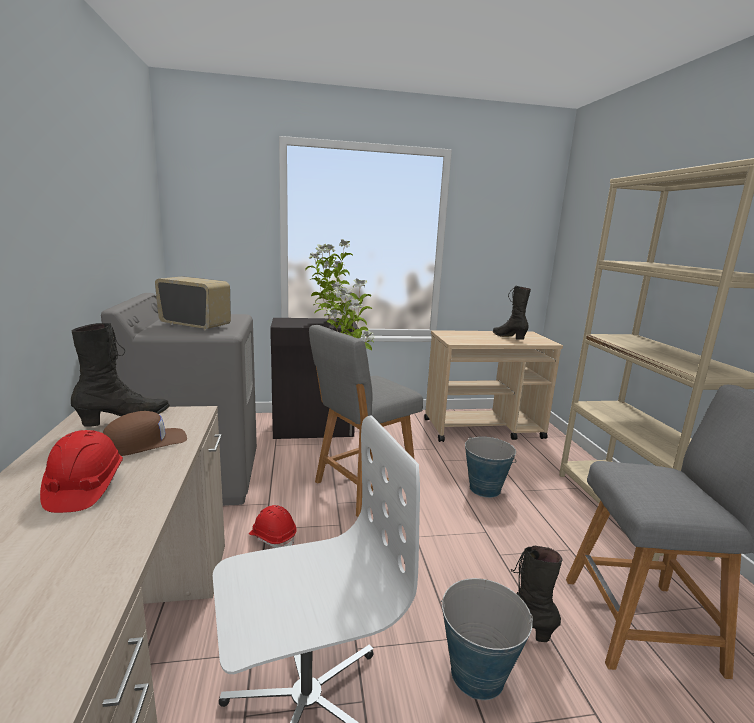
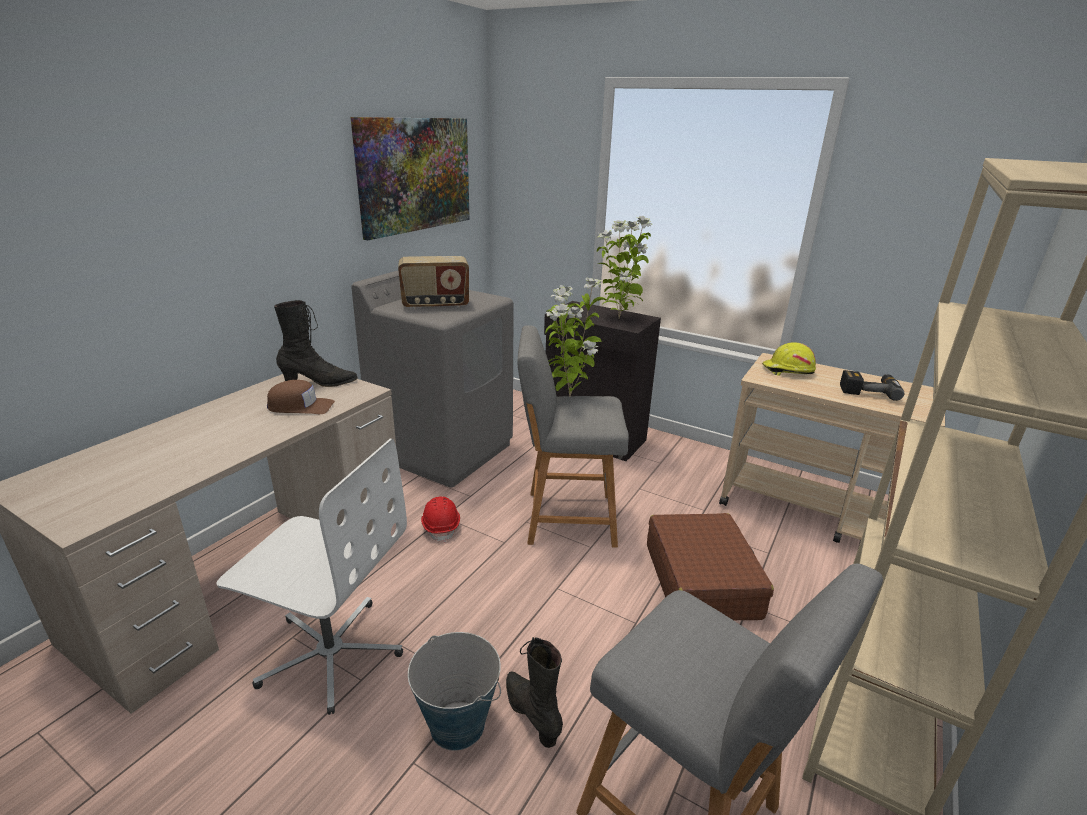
camera: 40 degrees right, 10 degrees up
(84, 488) = (228, 427): red hard hat -> none
(125, 204) = (415, 175): none -> picture
(196, 325) = (435, 305): radio -> radio turned 105 degrees clockwise
(460, 336) = (787, 370): none -> yellow hard hat
(484, 488) = (701, 580): bucket -> brown suitcase
(508, 337) = (867, 390): black boot -> power drill

